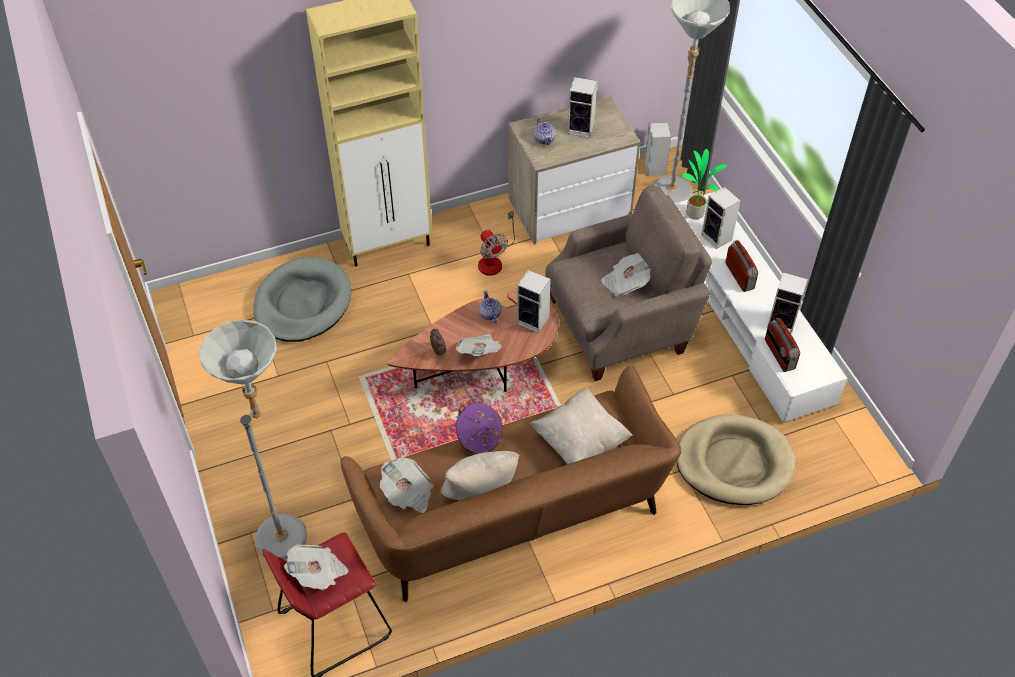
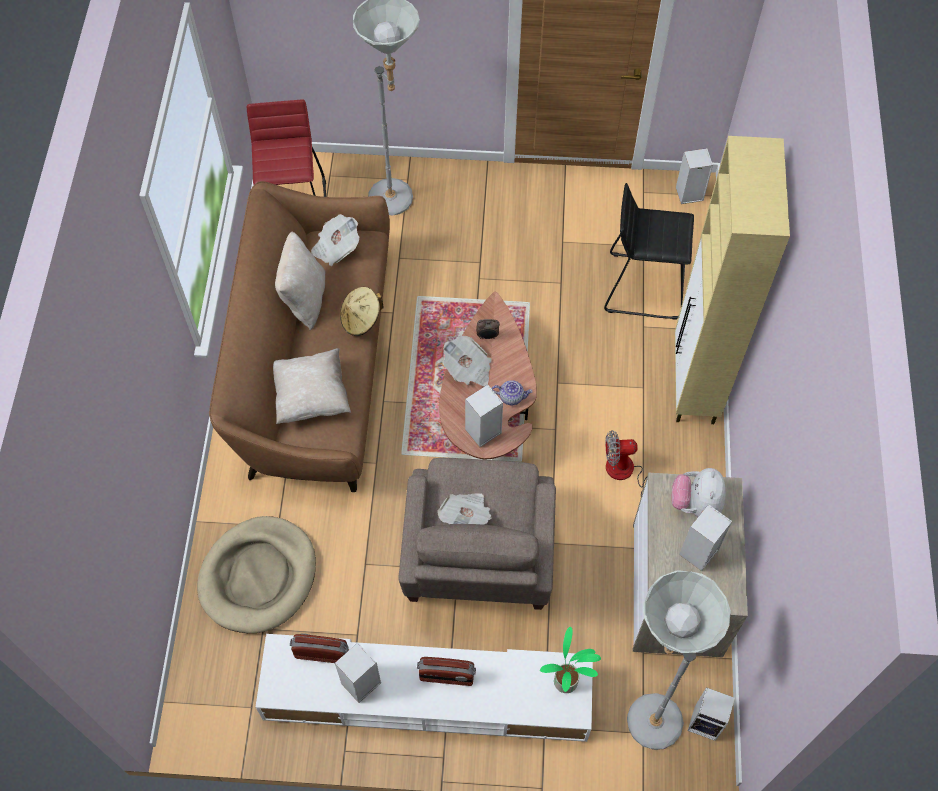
camera: 115 degrees right, 10 degrees up
(303, 303) = (644, 285): grey dog bed -> black stool
(318, 573) = (284, 150): newspaper -> none
(479, 437) = (361, 319): purple hat -> beige hat
(544, 139) = (696, 504): teapot -> plush toy
(717, 238) = (514, 685): speaker -> speaker (688, 194)

